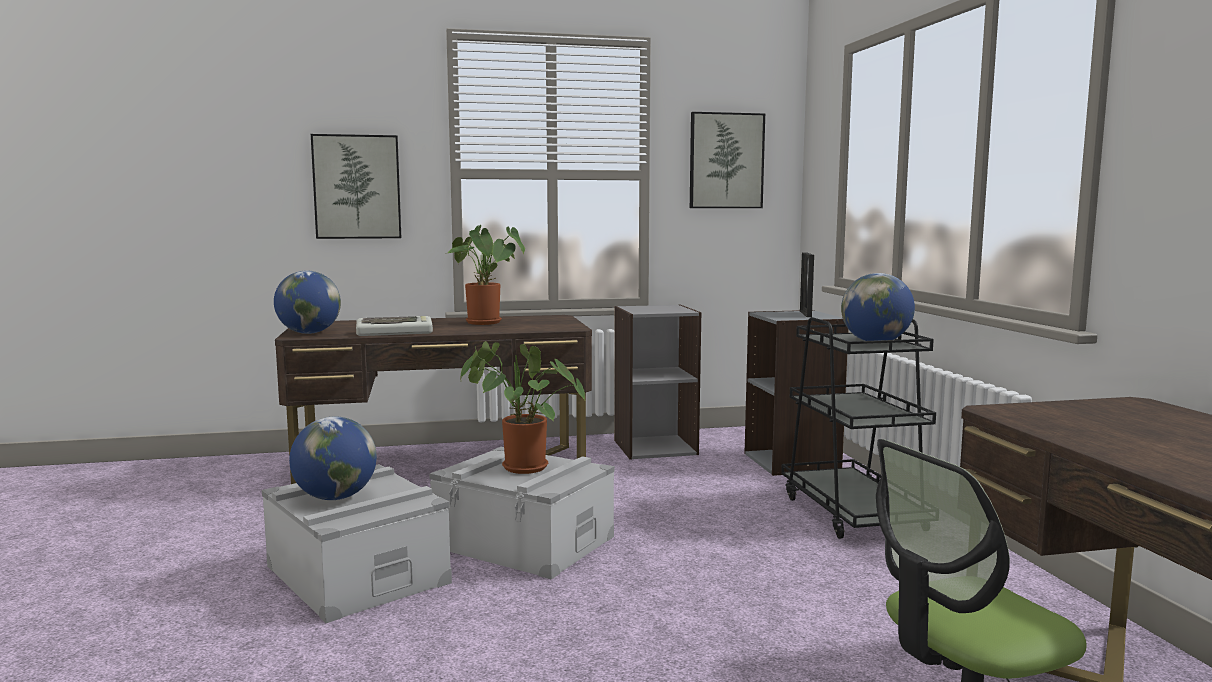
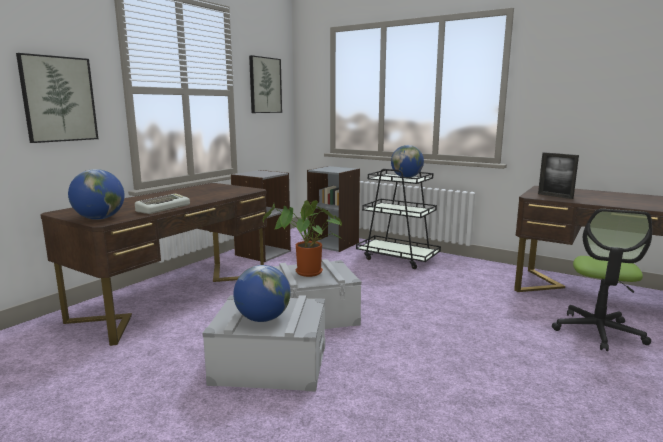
camera: 45 degrees left, 5 degrees up
(487, 323) = (191, 193): potted plant -> none
(805, 314) = (335, 168): picture frame -> picture frame (555, 196)

